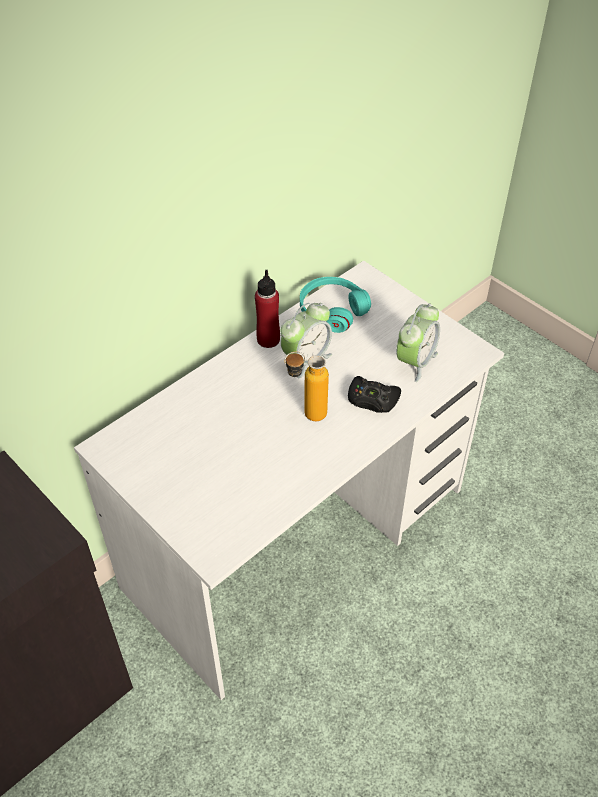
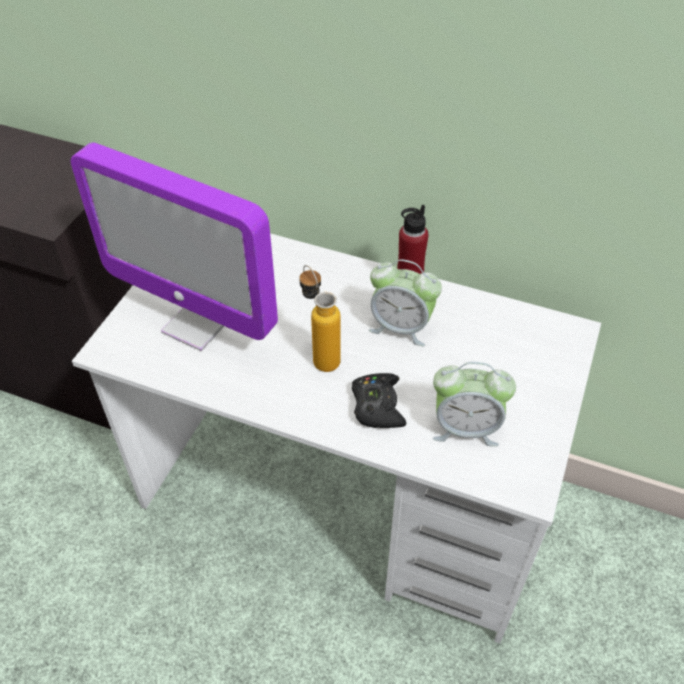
camera: 65 degrees right, 0 degrees up
(224, 482) = (198, 324): none -> monitor
(332, 310) = (492, 323): turquoise headphones -> none

